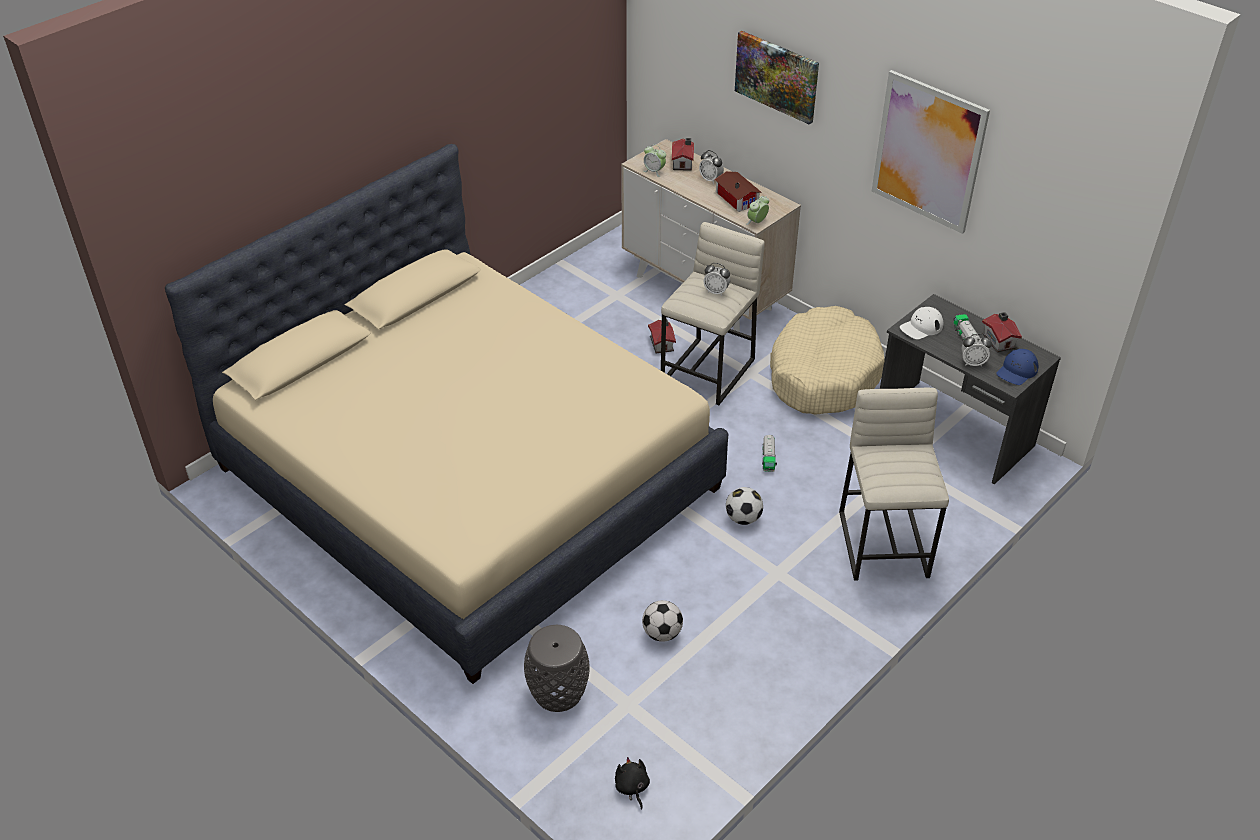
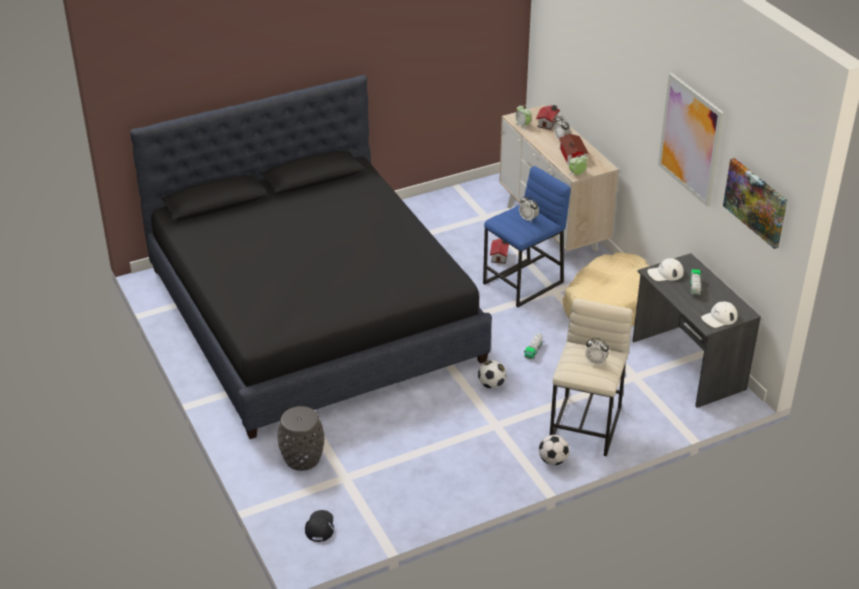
camera: 20 degrees right, 5 degrees down
(467, 478) = (313, 313): beige bed -> black bed
(632, 787) = (320, 527): black plush toy -> black cap
(662, 633) = (392, 442): football -> football (553, 460)
(708, 371) = (523, 283): beige stool -> blue stool
(777, 76) = (610, 67): picture -> picture (756, 202)
(972, 363) = (688, 305): alarm clock -> alarm clock (596, 362)
(999, 340) = (720, 295): toy house -> none
(1017, 371) = (719, 318): blue cap -> white cap

